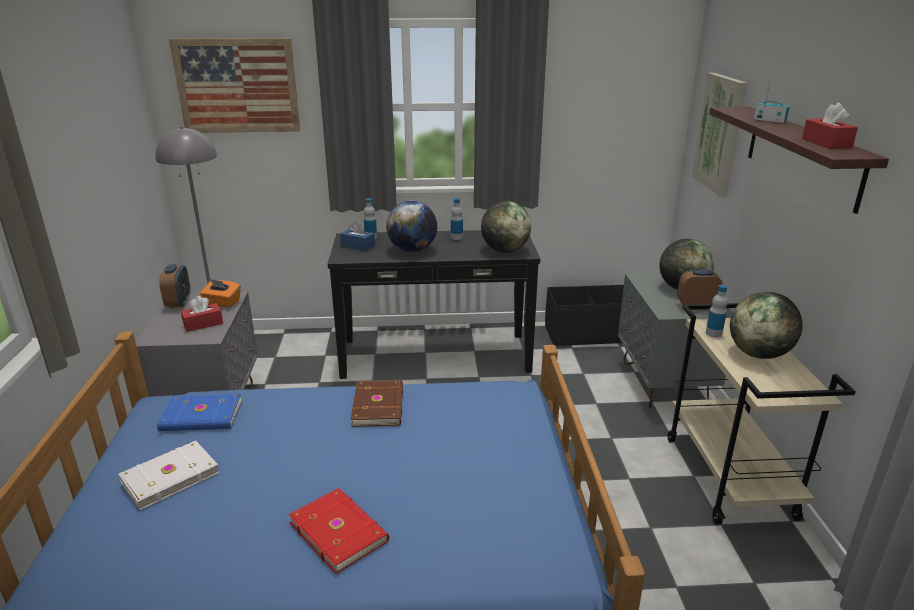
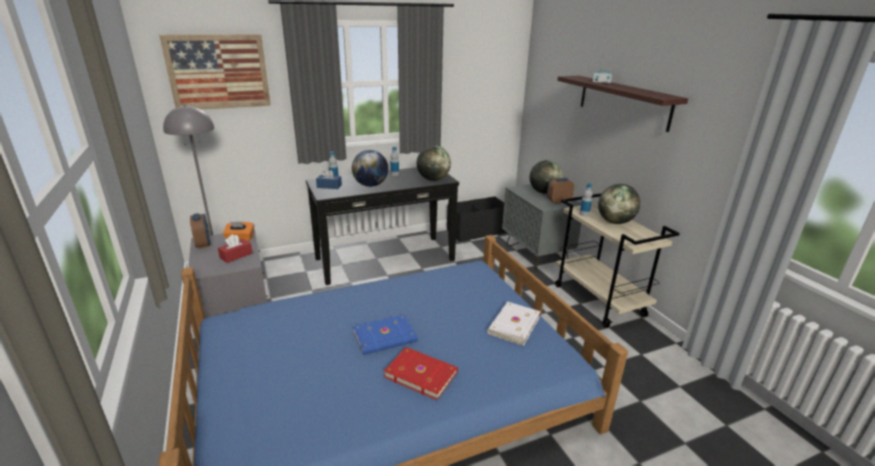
camera: 20 degrees left, 0 degrees up
(168, 476) = (270, 367): white book -> white book (513, 325)
(202, 417) = (267, 322): blue book -> blue book (385, 337)
(379, 405) = (394, 292): brown book -> none
(720, 133) = (555, 93): picture -> none
(826, 143) = (648, 92): red tissue box -> none

